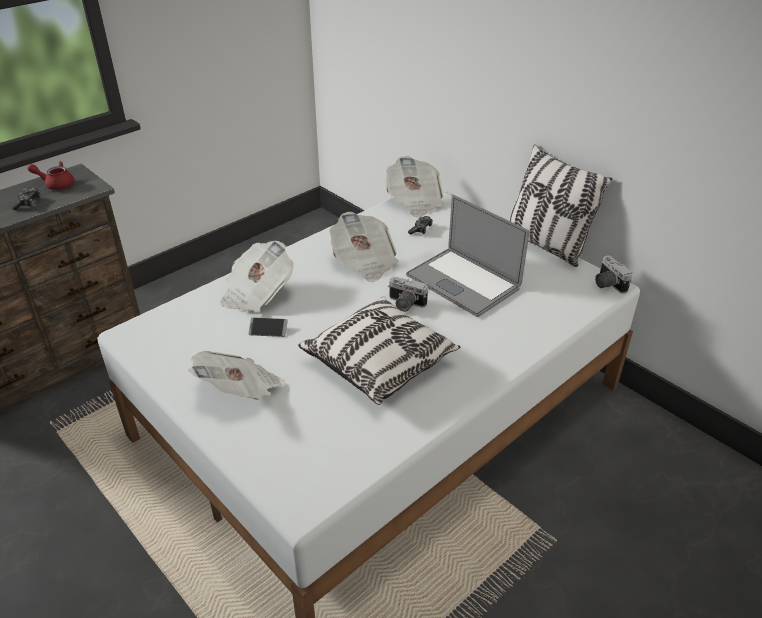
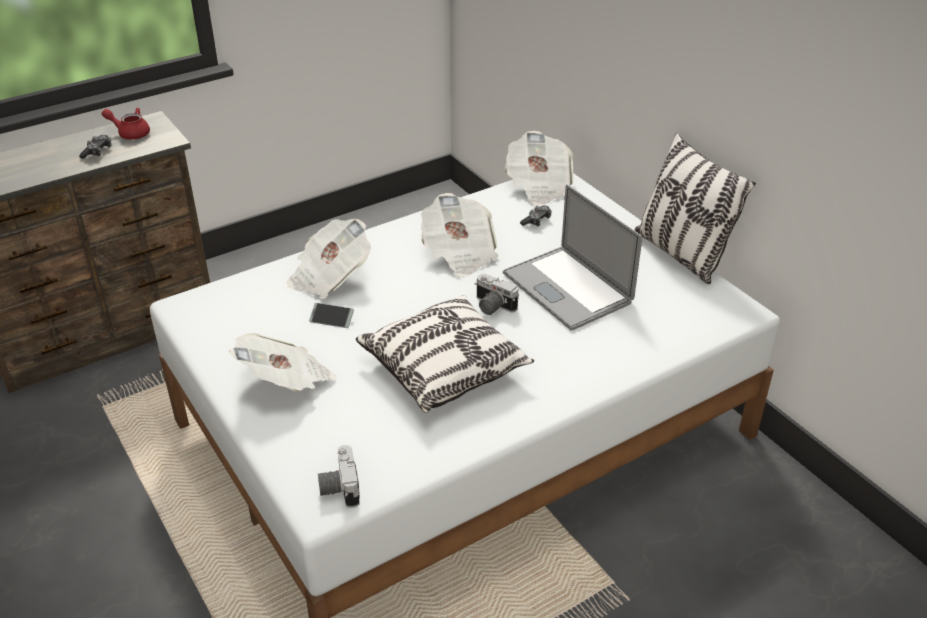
camera: 10 degrees right, 0 degrees up
(607, 284) = (740, 308): camera -> camera (339, 487)

